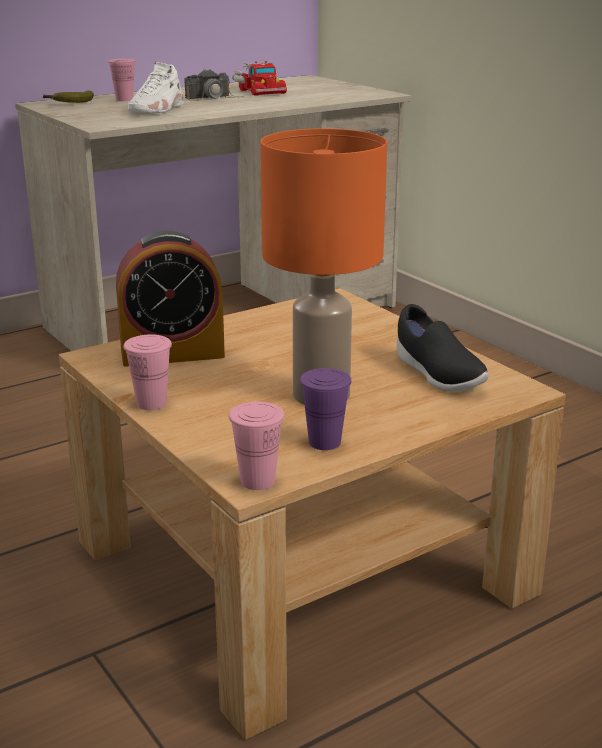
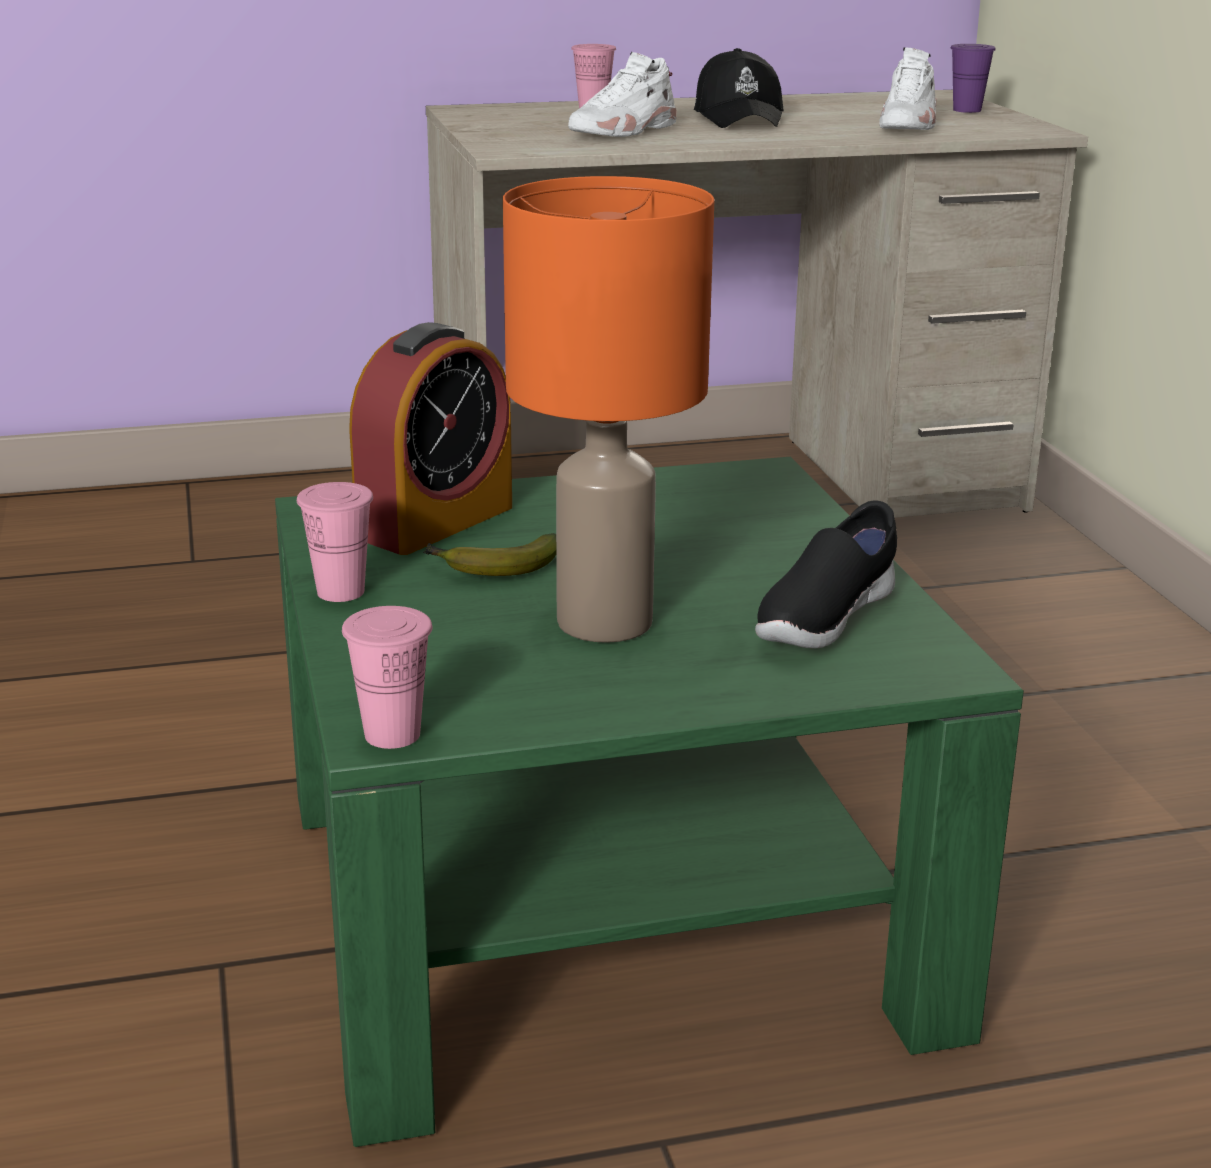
camera: 20 degrees right, 0 degrees up
(70, 102) = (505, 110): banana -> banana (492, 568)
(172, 353) = (435, 522): alarm clock -> alarm clock turned 60 degrees counterclockwise
(214, 97) = (739, 118): camera -> black cap
(258, 90) = (828, 110): toy truck -> none
(301, 567) = (602, 908): brown coffee table -> green coffee table
(312, 95) = (908, 124): none -> white shoe
(324, 442) = (544, 695): purple cup -> purple cup (967, 110)
(437, 374) = (824, 621): black shoe -> black shoe turned 45 degrees clockwise

